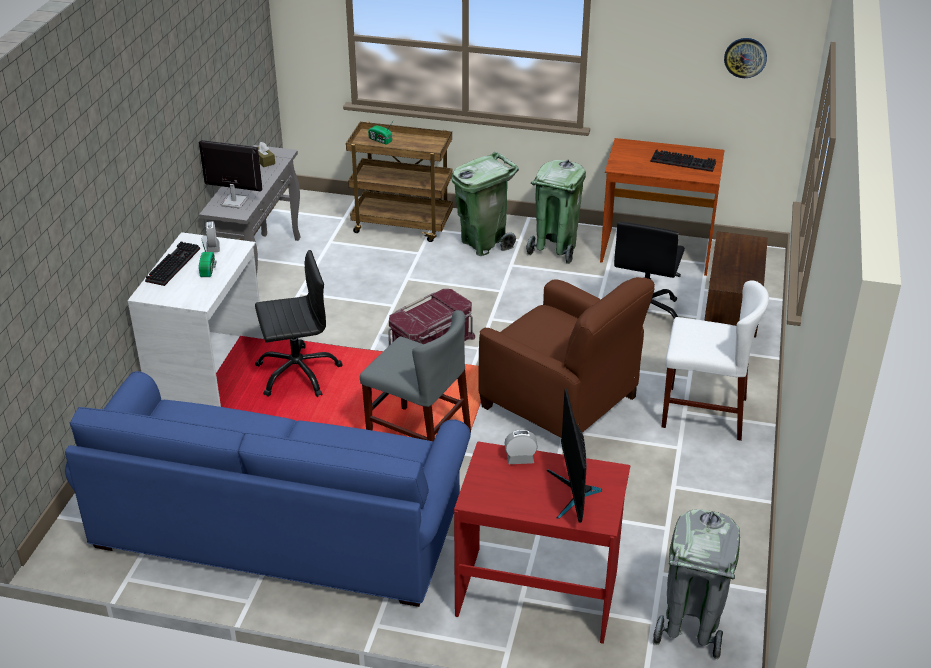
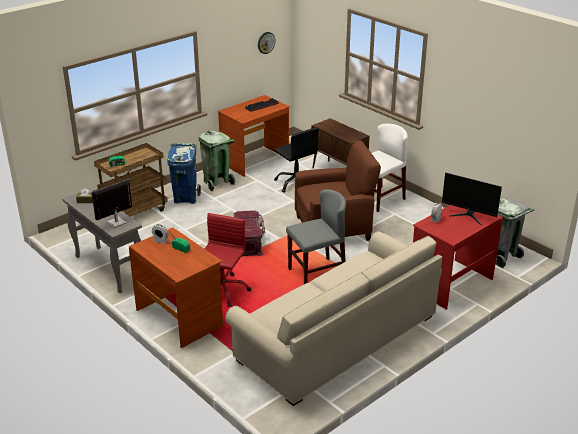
camera: 55 degrees left, 5 degrees down
(172, 264) = (160, 257): keyboard -> none
(208, 368) = (180, 317): white desk -> brown desk
(276, 526) = (337, 338): blue sofa -> beige sofa
(297, 373) = (222, 290): black office chair -> red office chair
(484, 243) = (185, 198): green trash can -> blue trash can

